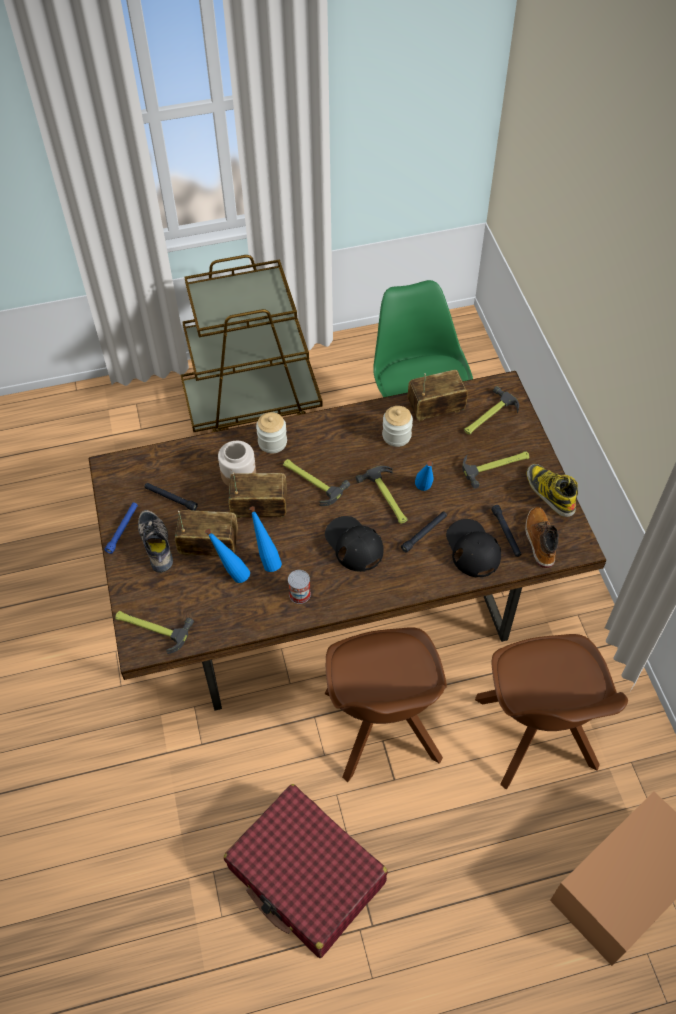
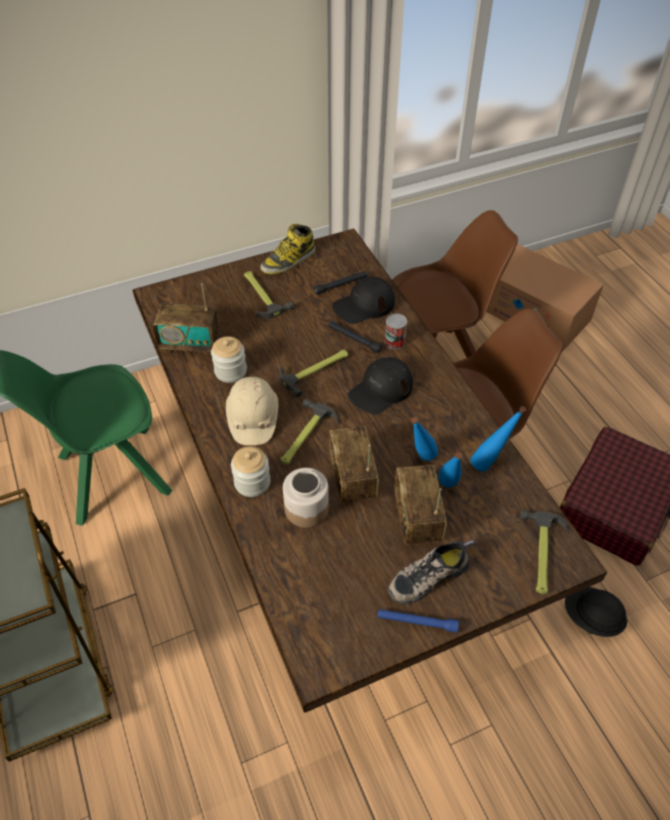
camera: 100 degrees left, 5 degrees down
(171, 498) = (357, 576): black flashlight -> none
(187, 800) = (591, 618): none -> black hard hat
(299, 594) = (453, 425): can -> can (394, 342)
(338, 447) = (253, 419): none -> beige hard hat
(424, 492) = (303, 343): blue bottle -> blue bottle (490, 463)
(435, 409) = (190, 344): radio -> radio turned 60 degrees counterclockwise
(488, 416) = (197, 304): hammer -> none
(539, 540) = (343, 265): boot -> none

